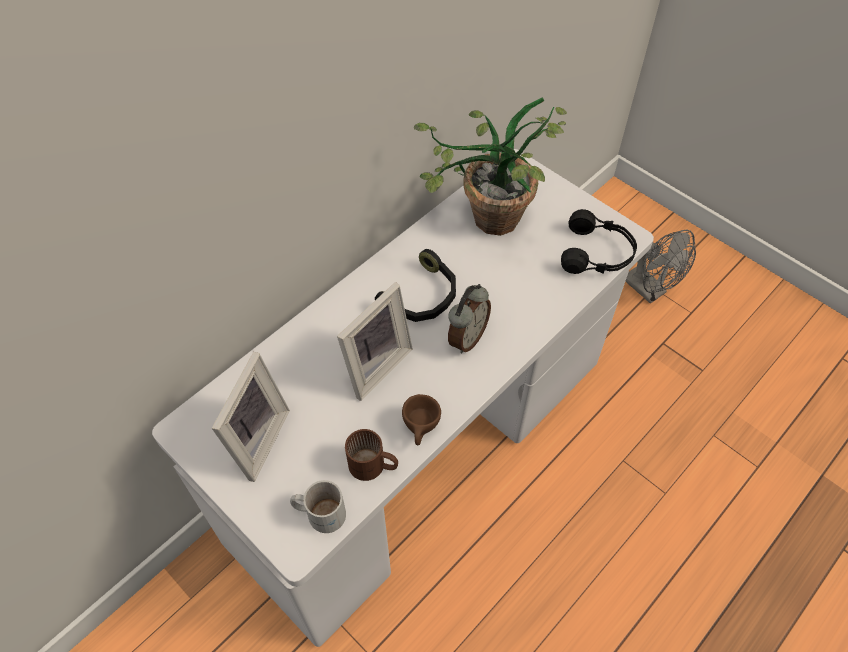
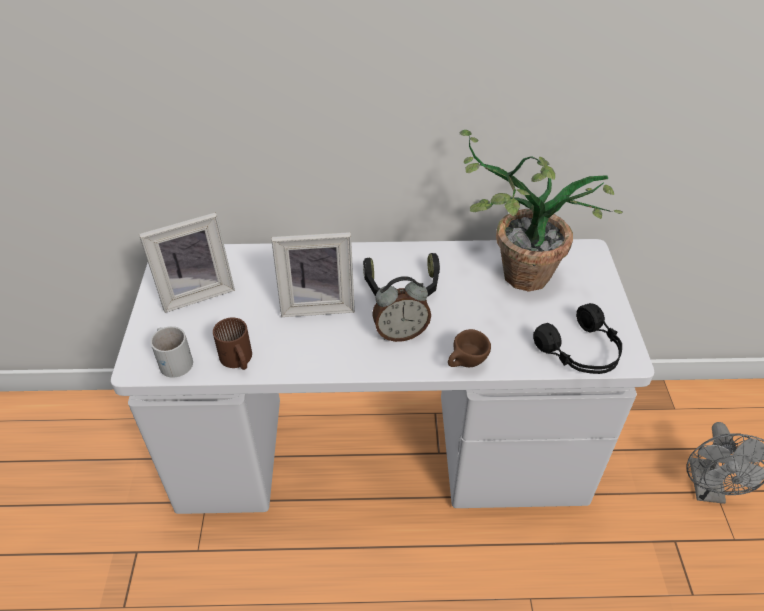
camera: 45 degrees right, 10 degrees down
(421, 430) = (294, 364): brown cup -> brown cup (465, 365)

